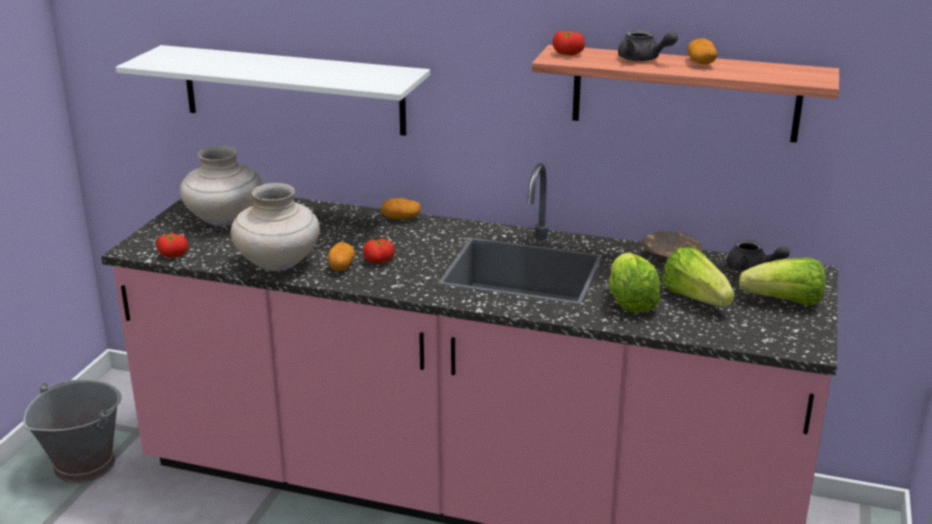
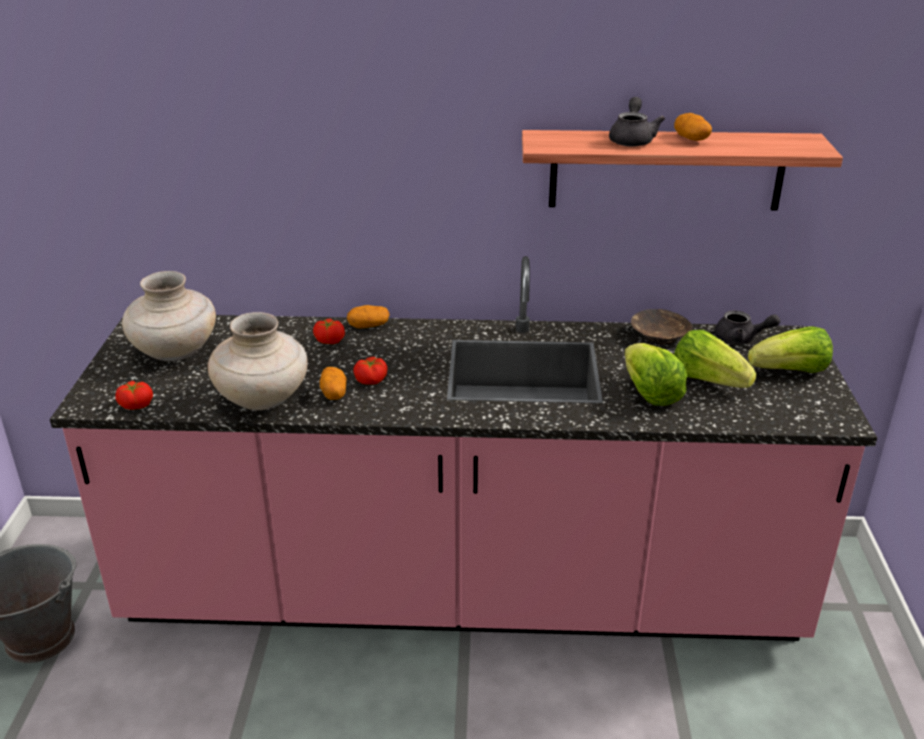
camera: 15 degrees left, 5 degrees up
(293, 90) = (231, 199): white shelf -> none
(568, 53) = (552, 139): tomato -> tomato (329, 340)
(643, 59) = (632, 140): grey teapot -> grey teapot turned 105 degrees counterclockwise

